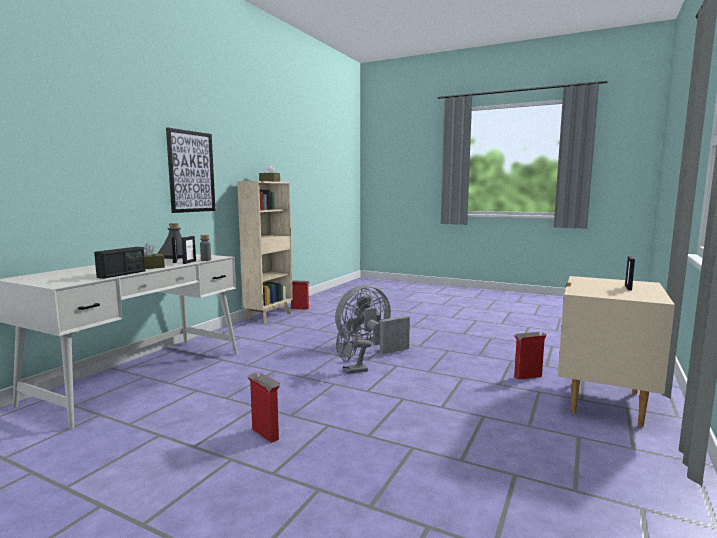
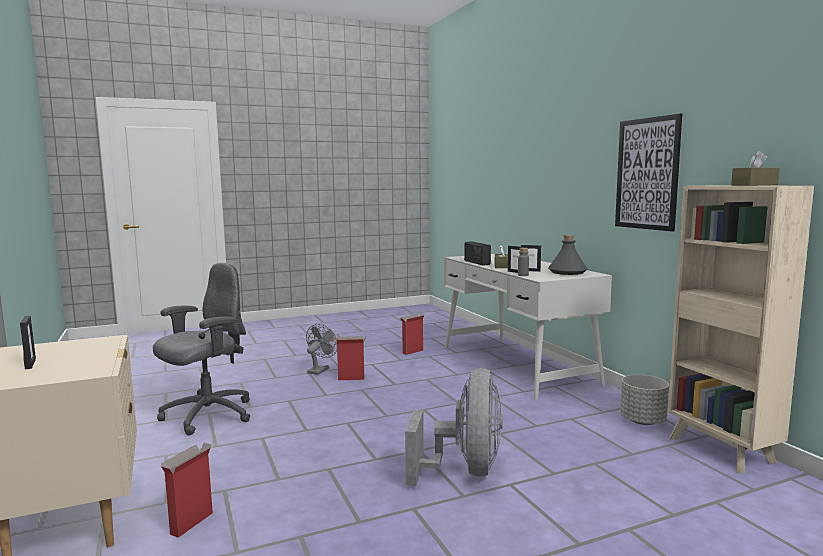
camera: 130 degrees right, 0 degrees up
(246, 329) = (643, 421): none -> grey planter
(300, 308) = (787, 494): cardboard box -> cardboard box (412, 352)
(351, 371) = (401, 431): grey fan -> grey fan (320, 370)
(466, 457) = (207, 415): none -> grey office chair

